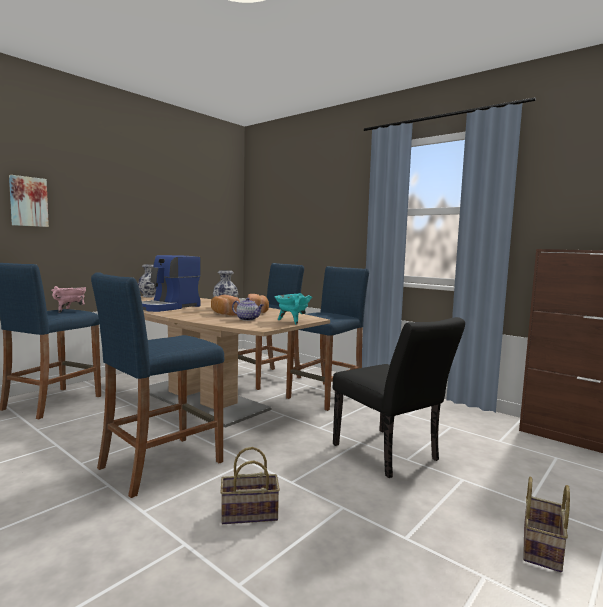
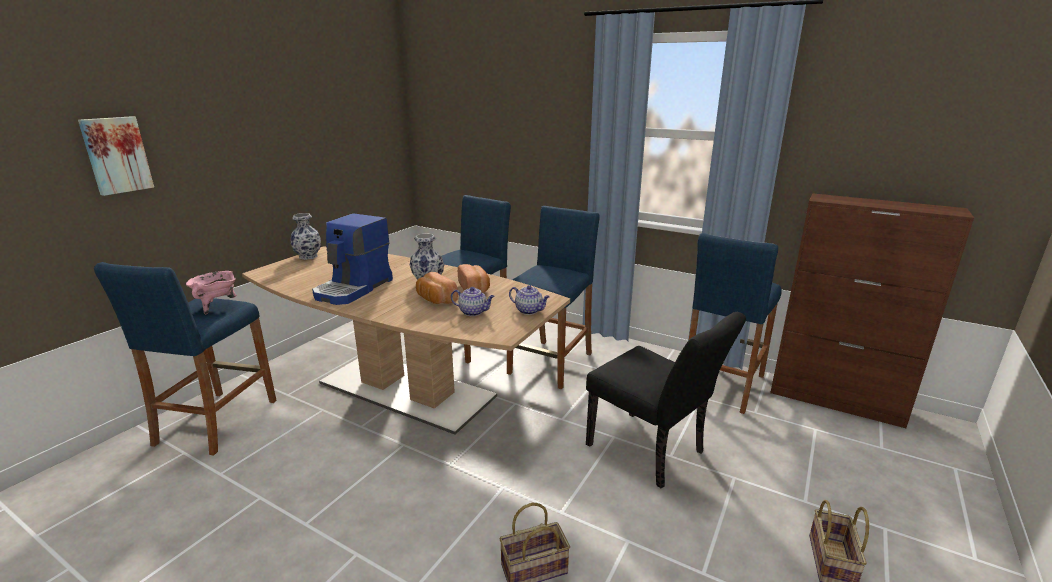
camera: 10 degrees left, 15 degrees up
(161, 464) = (404, 509): blue stool -> blue stool (722, 384)
(292, 321) = (529, 311): turquoise cooking pot -> teapot

